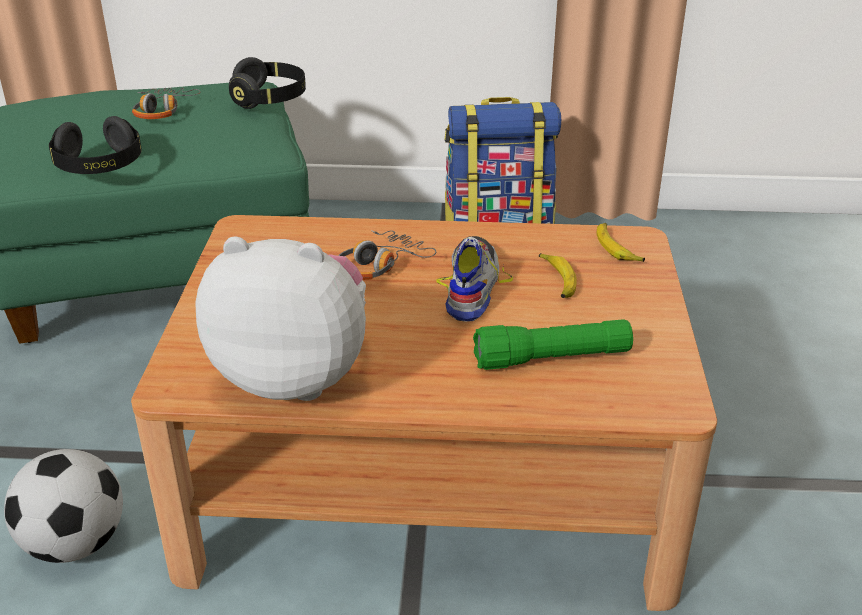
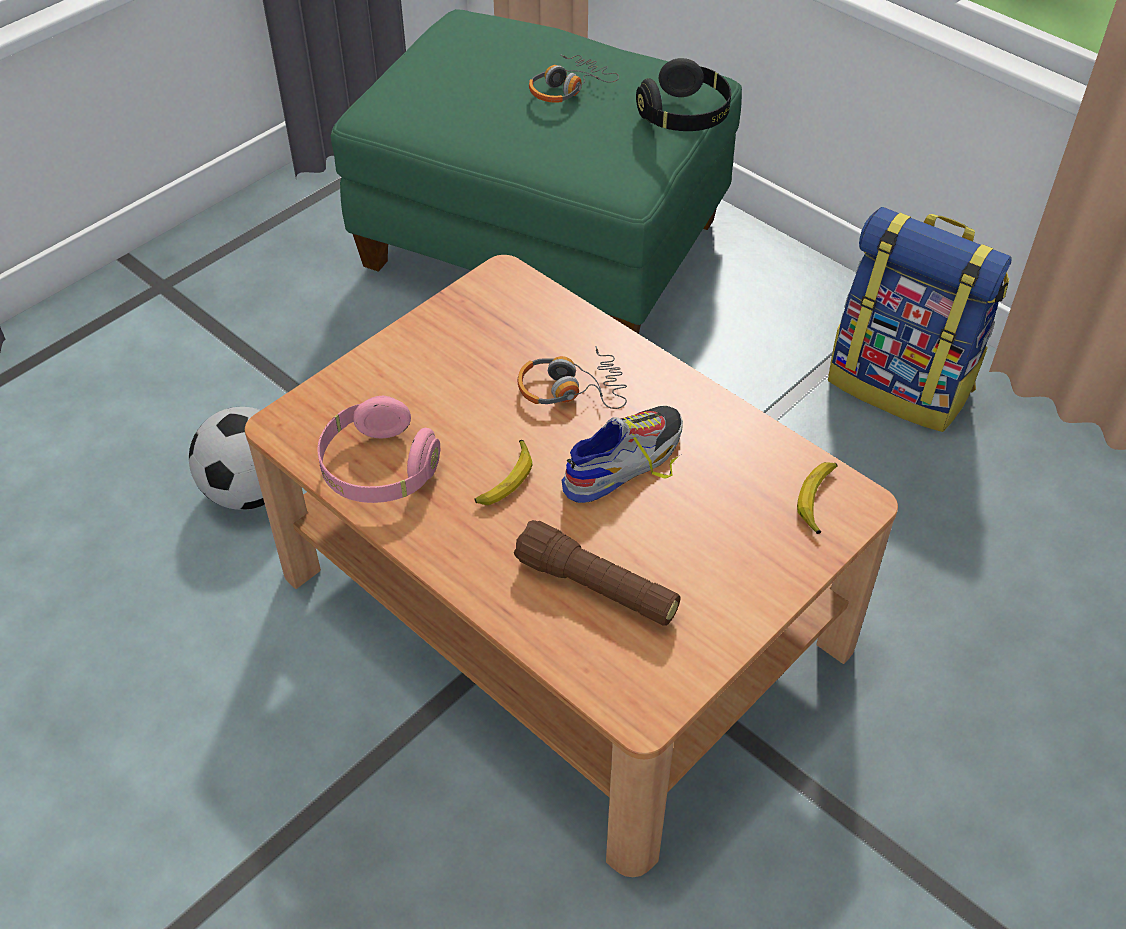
camera: 40 degrees right, 15 degrees up
(99, 166) = (453, 138): black headphones -> none
(295, 375) = (378, 469): plush toy -> pink headphones
(552, 359) = (597, 587): green flashlight -> brown flashlight
(557, 281) = (709, 504): banana -> banana (505, 479)

